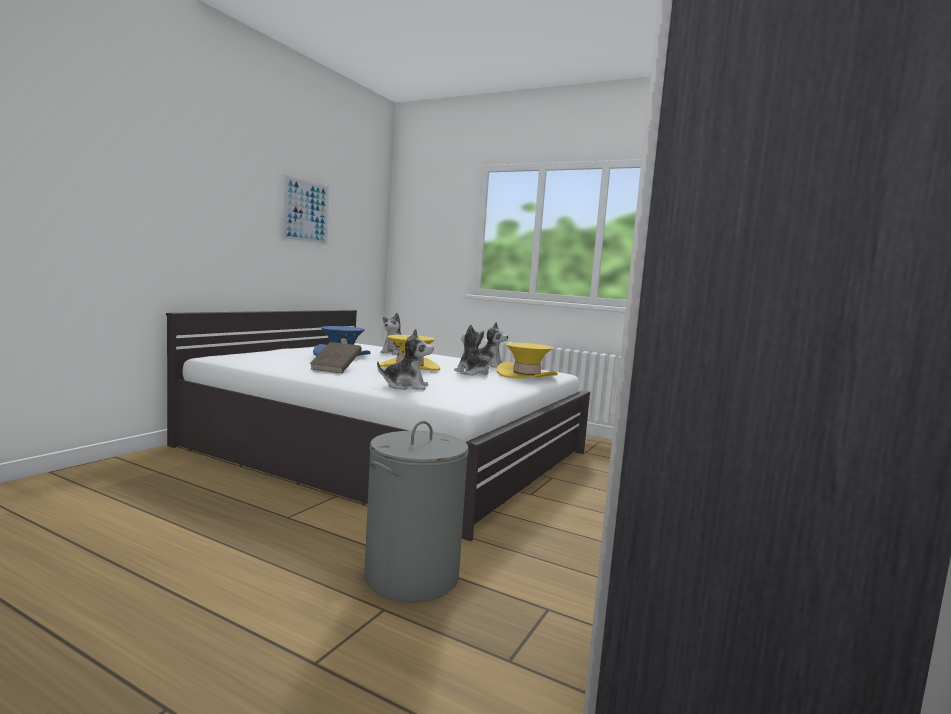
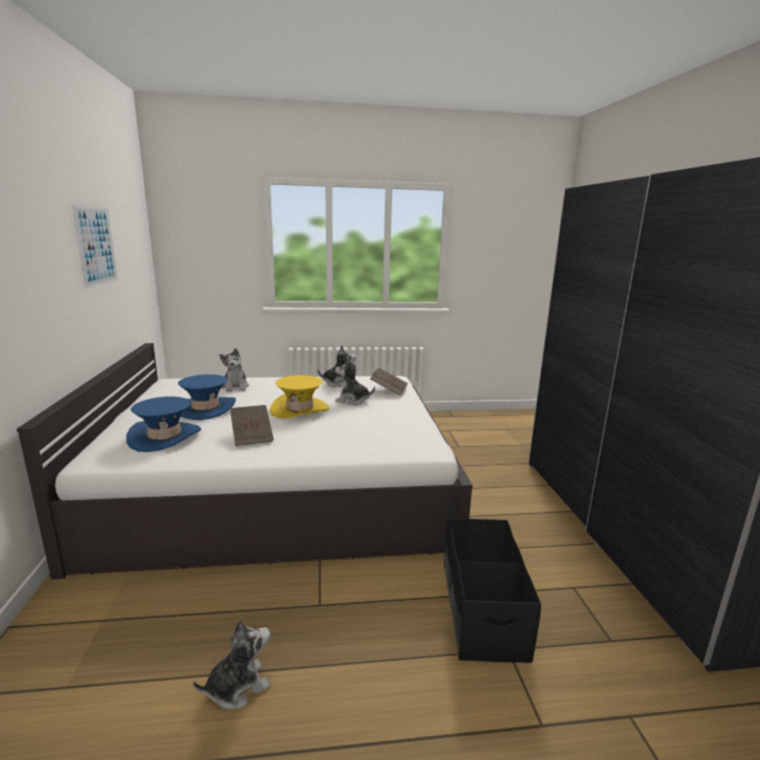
camera: 35 degrees left, 10 degrees up
(279, 358) = (165, 437): none -> blue hat
(406, 386) = (357, 442): plush toy -> plush toy (238, 686)
(411, 577) = (481, 610): grey laundry basket -> black storage box
(526, 375) = (389, 390): yellow hat -> brown book

